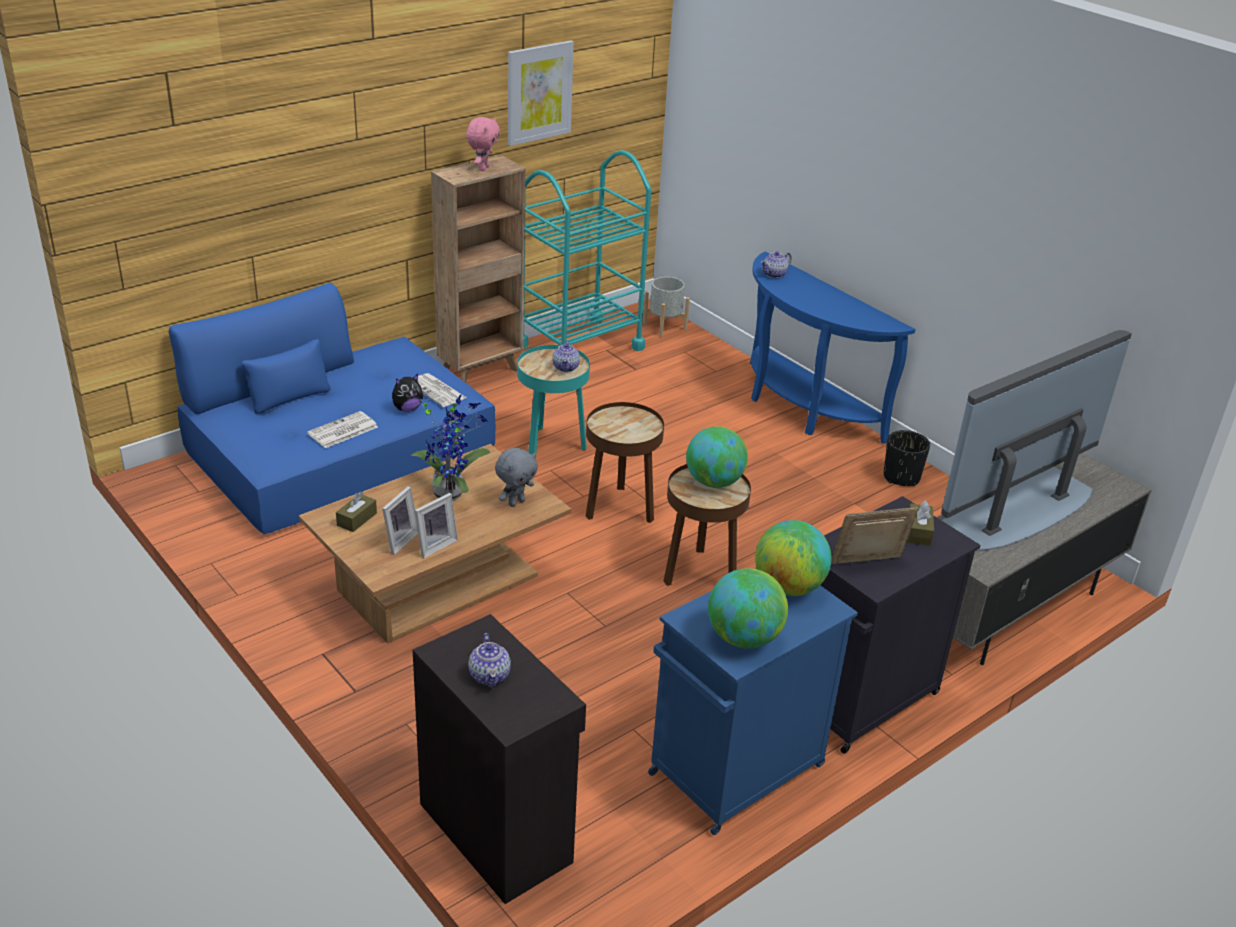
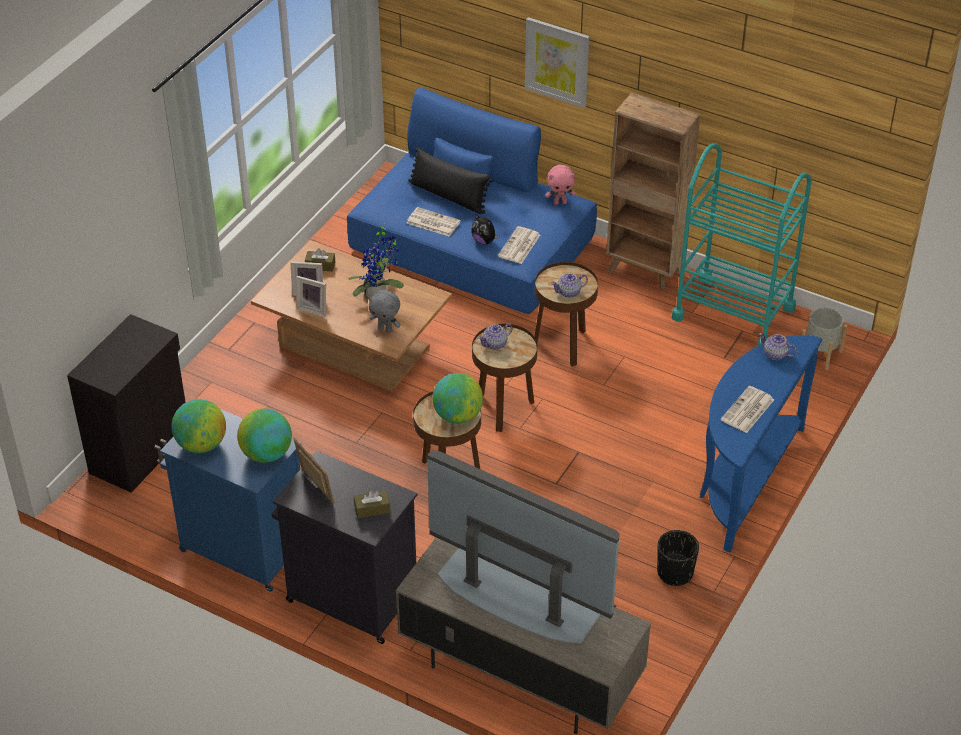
camera: 70 degrees right, 10 degrees up
(306, 409) = (448, 196): none -> black pillow
(483, 168) = (661, 114): pink plush toy -> pink plush toy (560, 202)
(490, 675) = (122, 350): teapot -> teapot (495, 344)
(539, 92) = (753, 84): picture -> picture (557, 62)
(551, 445) = (564, 345): turquoise side table -> brown side table
(842, 306) = (747, 410): none -> newspaper

